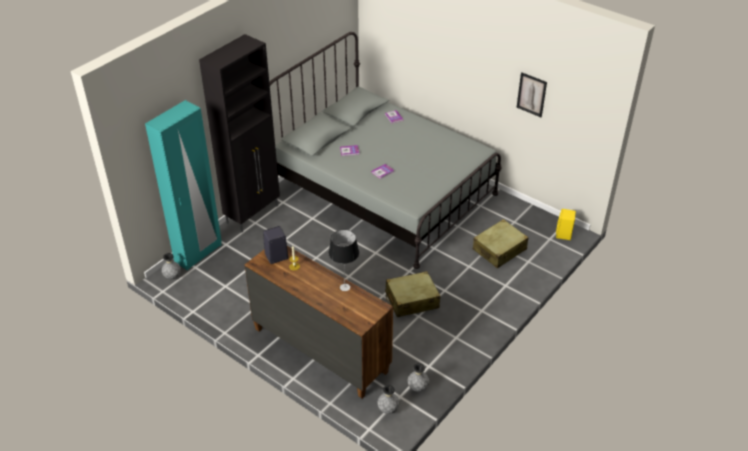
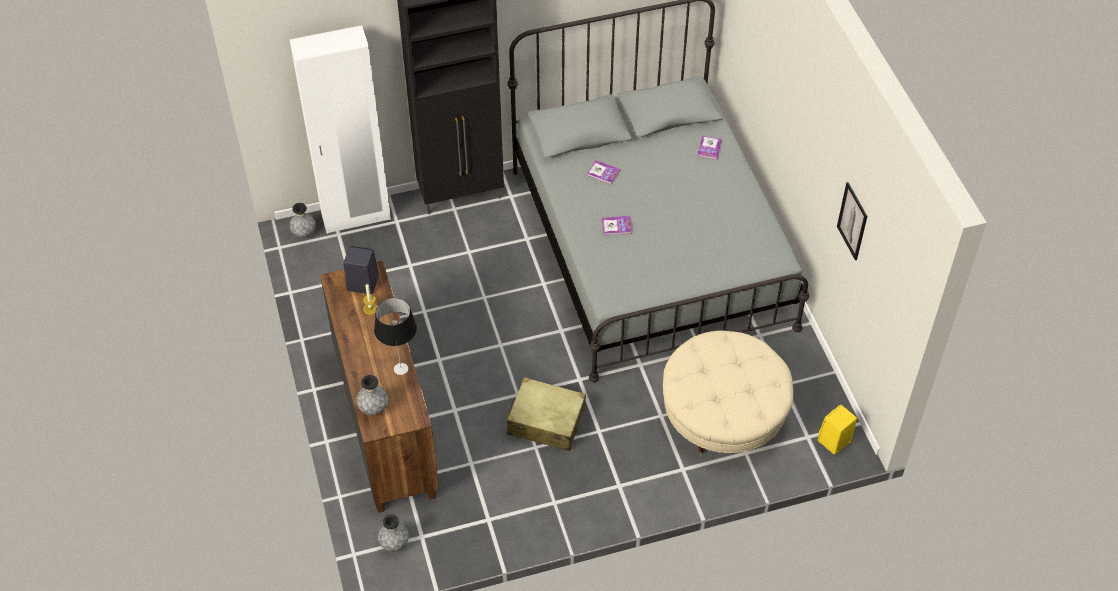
camera: 35 degrees right, 10 degrees up
(198, 253) = (356, 217): turquoise wardrobe -> white wardrobe
(417, 388) = (451, 538): grey vase -> grey vase (373, 409)
(499, 250) = (723, 414): beige suitcase -> beige ottoman

